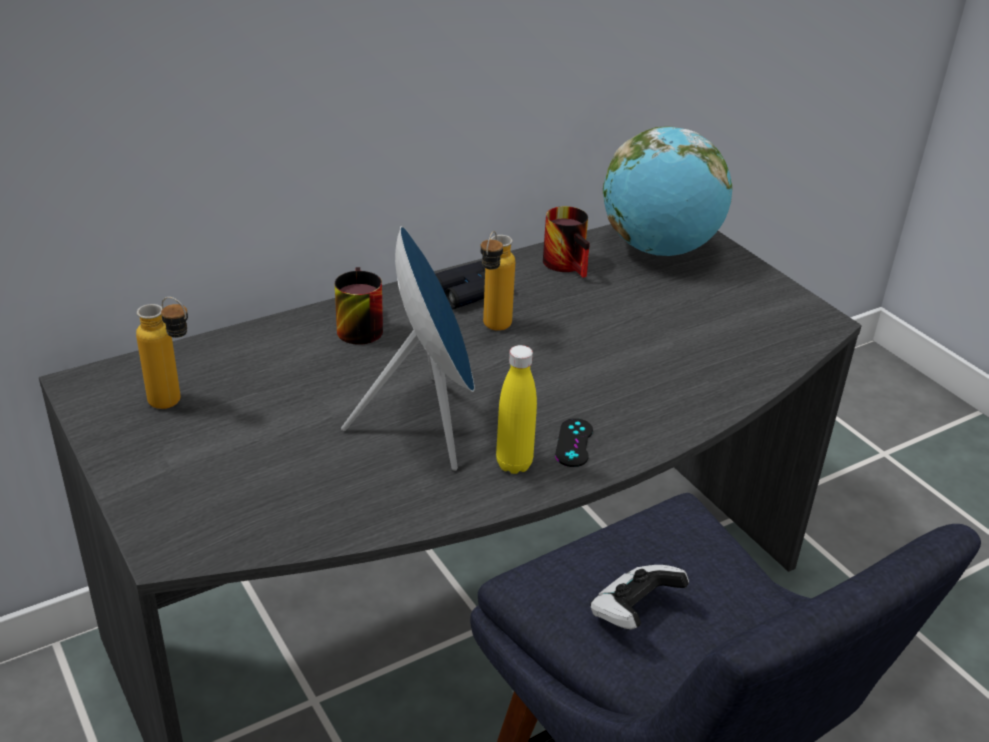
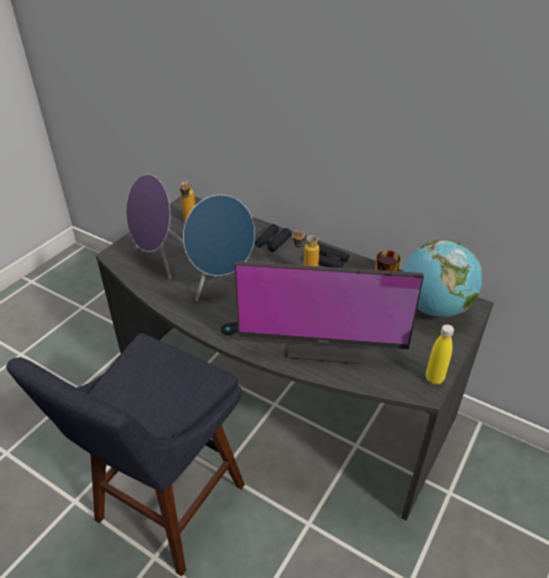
camera: 65 degrees right, 5 degrees up
(269, 485) = (159, 260): none -> purple speaker
(355, 326) = (272, 242): mug -> black binoculars
(514, 464) = (211, 315): yellow bottle -> yellow bottle (434, 379)
(634, 612) = (137, 376): game controller -> none
(666, 363) = (325, 339): none -> monitor

